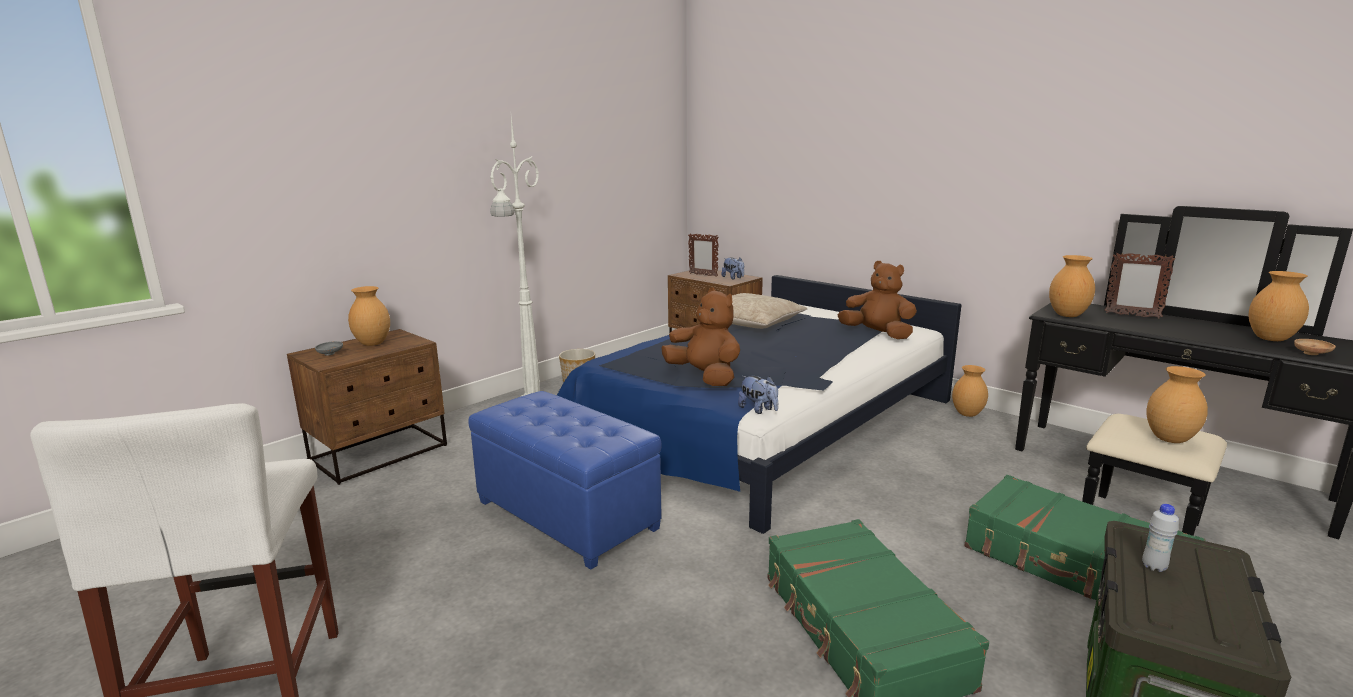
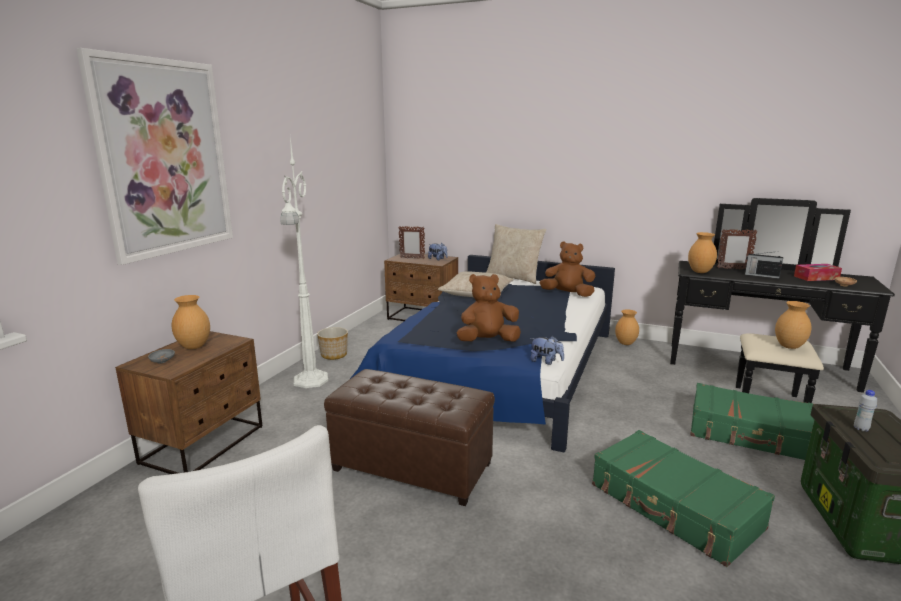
camera: 20 degrees left, 0 degrees up
(359, 135) = (164, 158): none -> picture
(567, 514) = (412, 466): blue ottoman -> brown ottoman
(705, 377) = (487, 341): brown plush toy -> brown plush toy turned 45 degrees counterclockwise
(825, 309) = (514, 278): none -> beige pillow
(1169, 328) = (761, 275): none -> radio
(1271, 339) = (816, 278): brown vase -> tissue box

